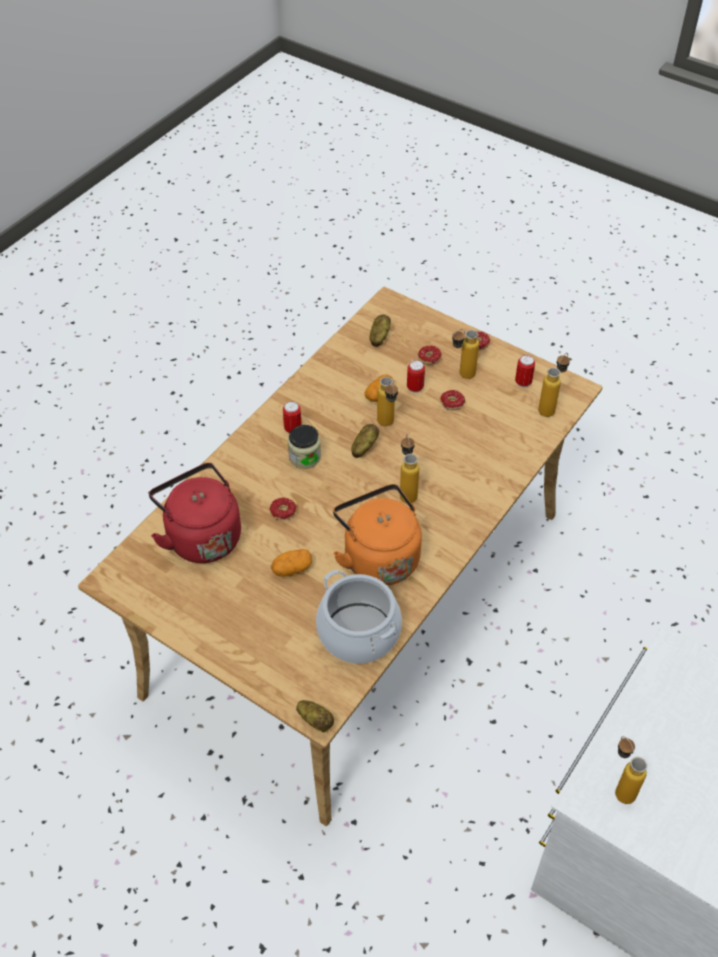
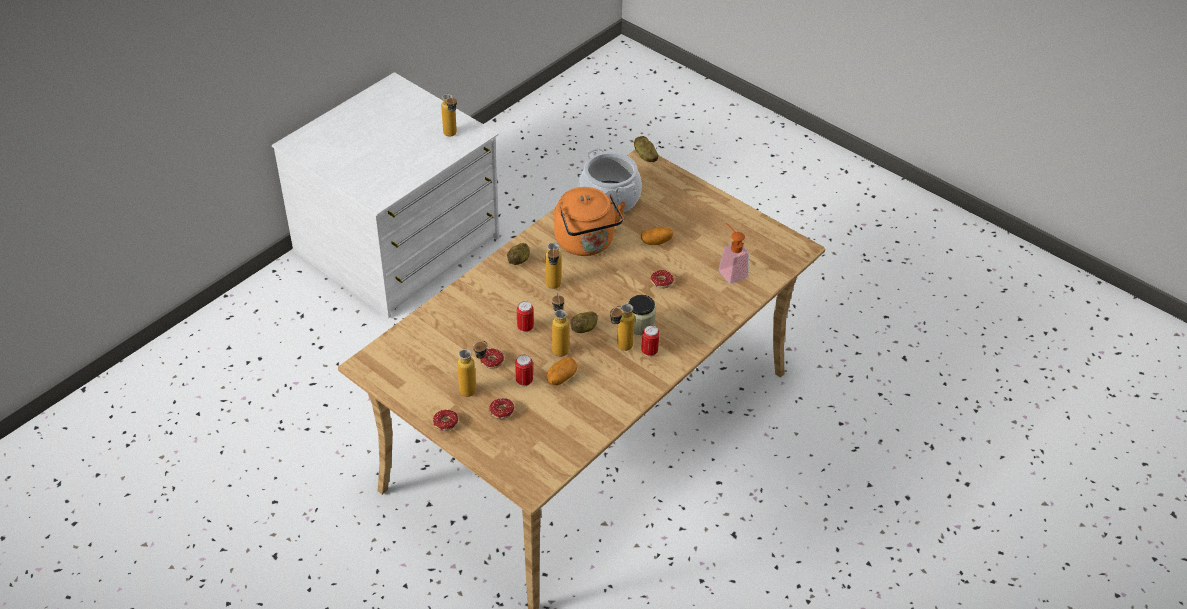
camera: 175 degrees left, 5 degrees down
(201, 536) = (730, 271): red kettle -> soap dispenser
(379, 337) = (549, 442): potato -> potato (519, 260)
(523, 382) = (414, 376): can -> can (525, 327)
(550, 407) = (398, 349): bottle -> bottle (620, 349)

